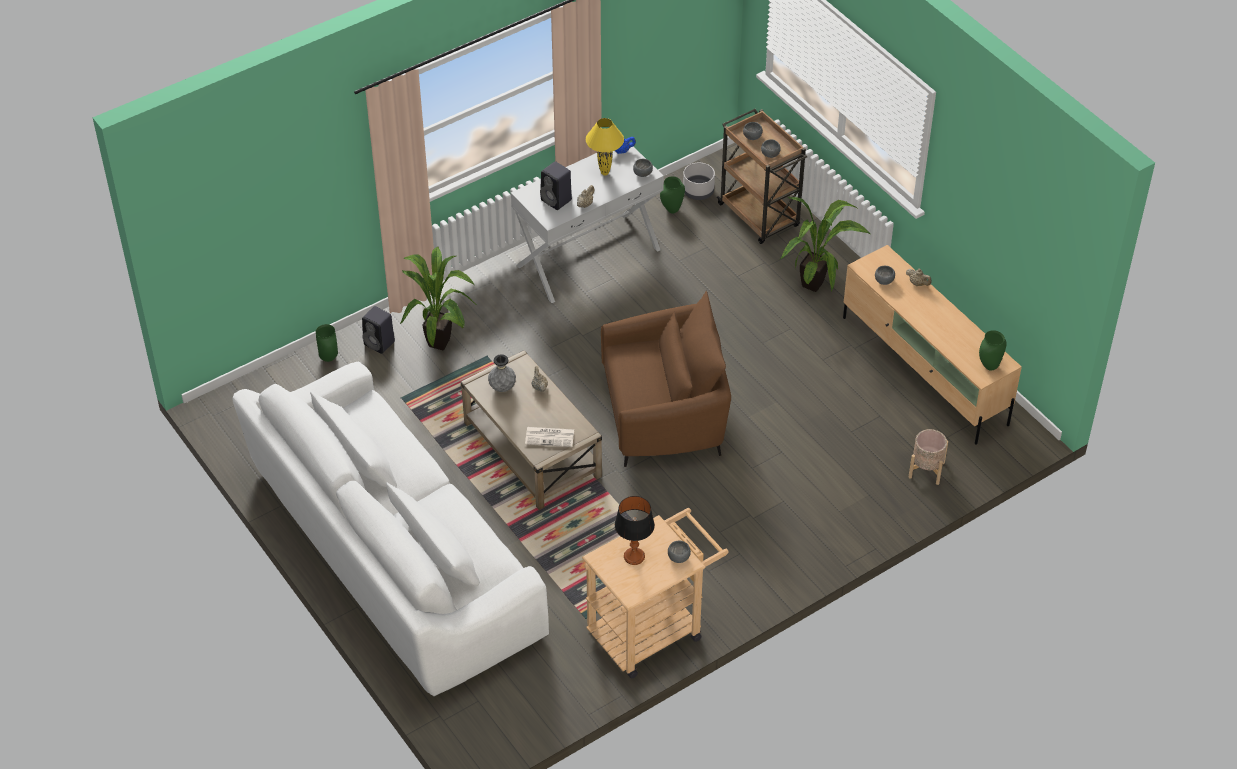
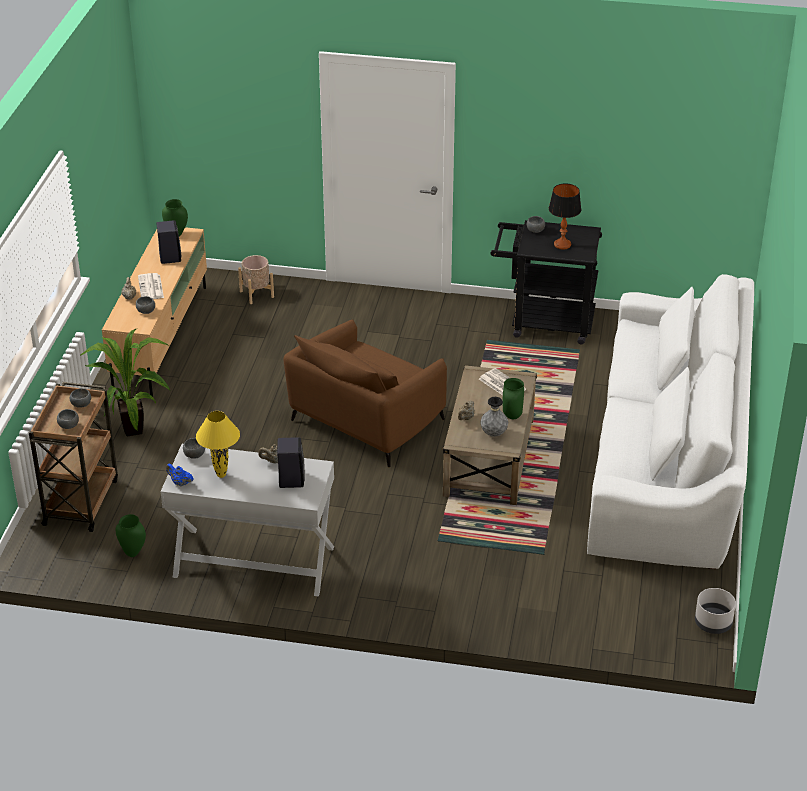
camera: 135 degrees left, 10 degrees down
(329, 358) = (567, 625): green vase -> green vase (511, 416)
(380, 343) = (511, 608): black speaker -> black speaker (169, 257)
(441, 340) = (458, 577): potted plant -> none
(652, 629) = (544, 322): beige cart -> black cart
(664, 414) = (365, 421): brown armchair -> brown armchair turned 90 degrees counterclockwise
(698, 191) = (89, 553): grey planter -> grey planter (712, 623)
(917, 303) = (151, 287): none -> newspaper

